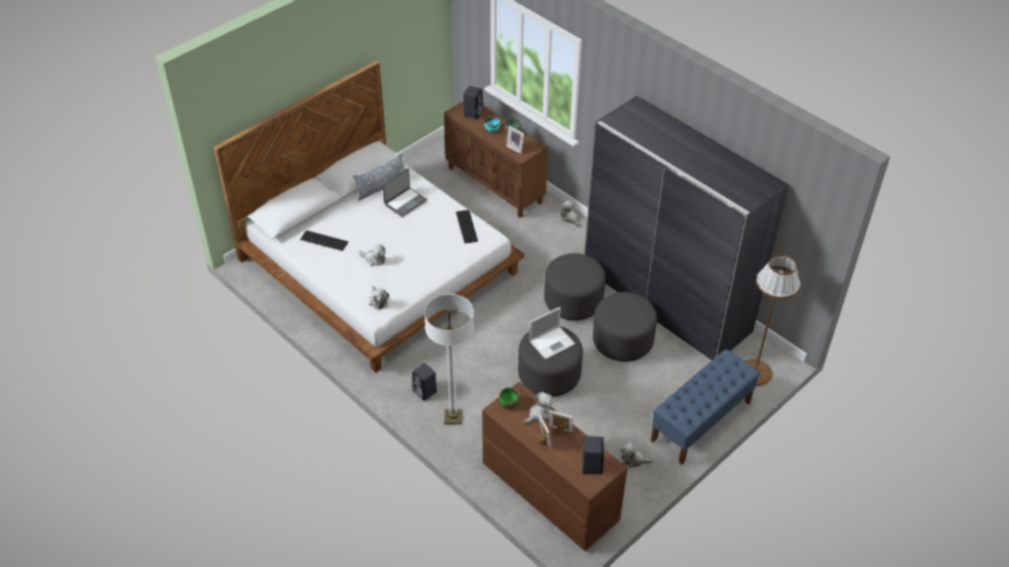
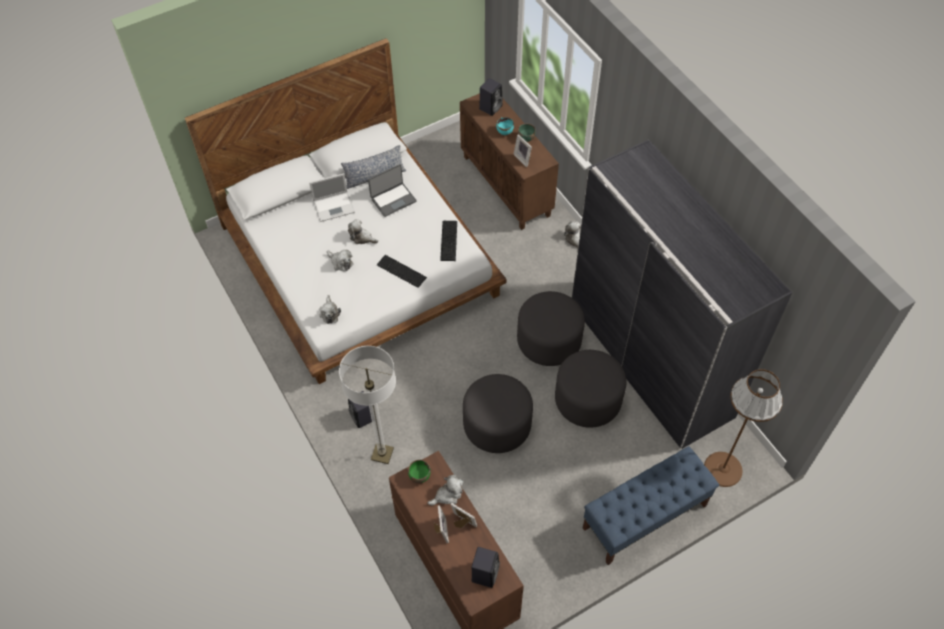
camera: 15 degrees right, 10 degrees up
(324, 241) = (297, 231): keyboard -> keyboard (401, 272)
(552, 342) = (501, 397): laptop -> laptop (334, 206)
(633, 460) = (557, 547): plush toy -> plush toy (362, 238)

